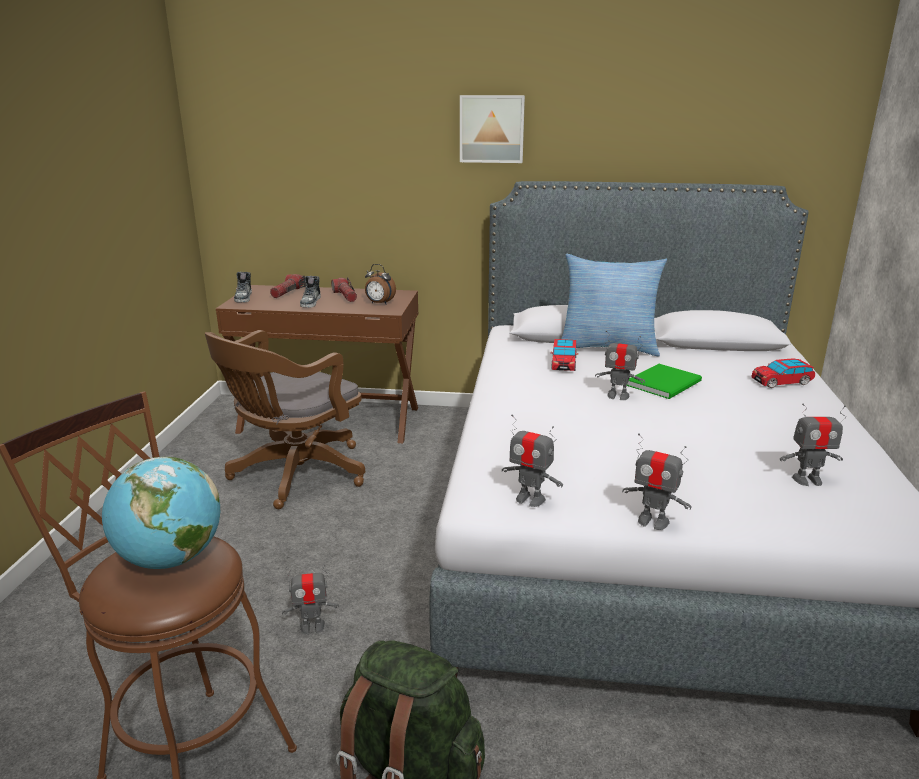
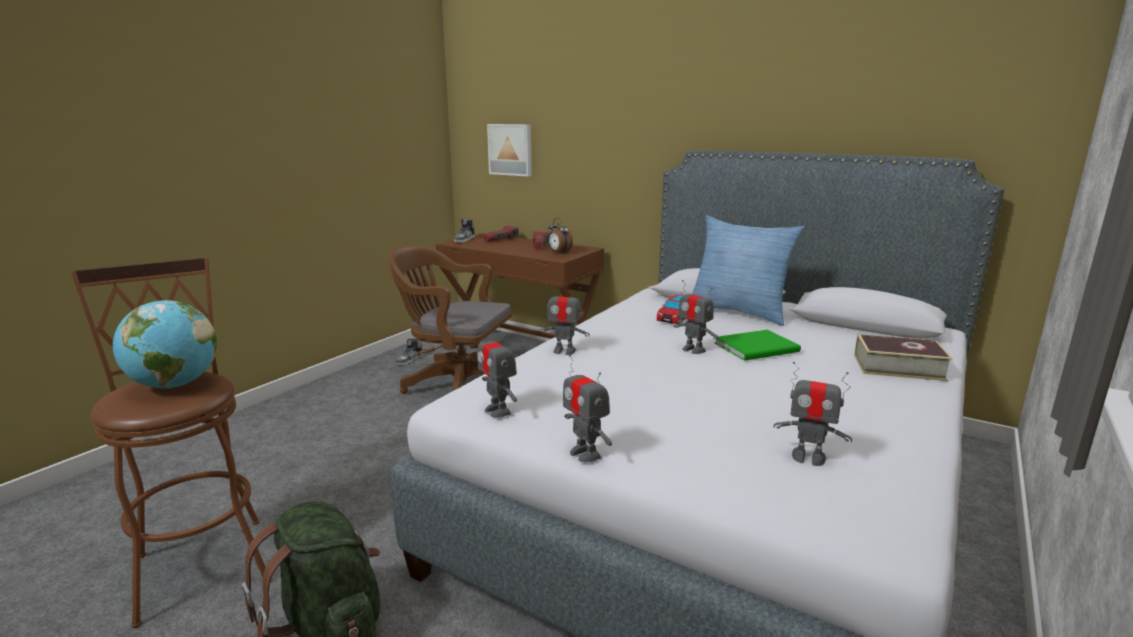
camera: 25 degrees right, 5 degrees down
(294, 475) = (457, 386): brown office chair -> brown office chair turned 45 degrees clockwise
(311, 302) = (507, 247): shoe -> shoe (409, 360)
(312, 627) = (365, 497): toy robot -> toy robot (564, 351)
(492, 129) = (673, 102): picture -> picture (511, 149)
(781, 382) = (898, 367): toy car -> book

